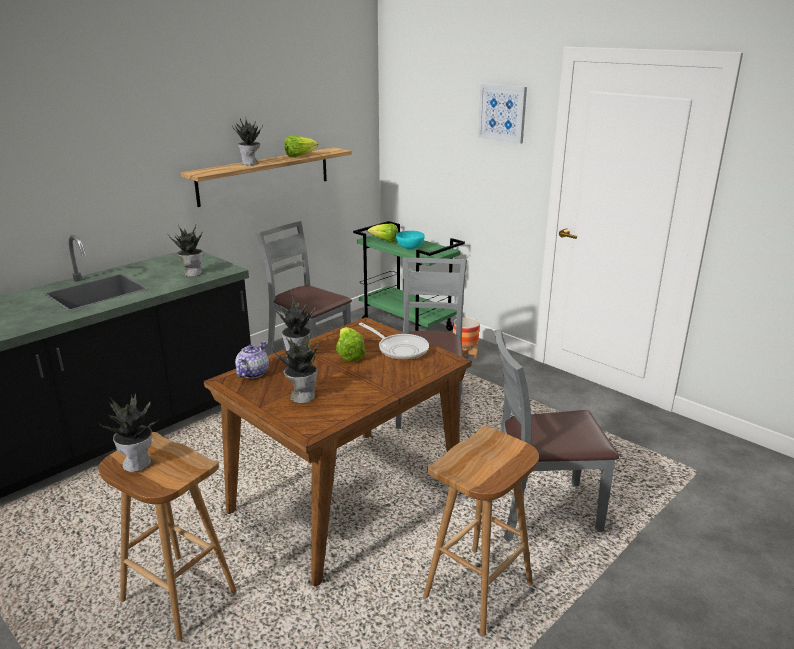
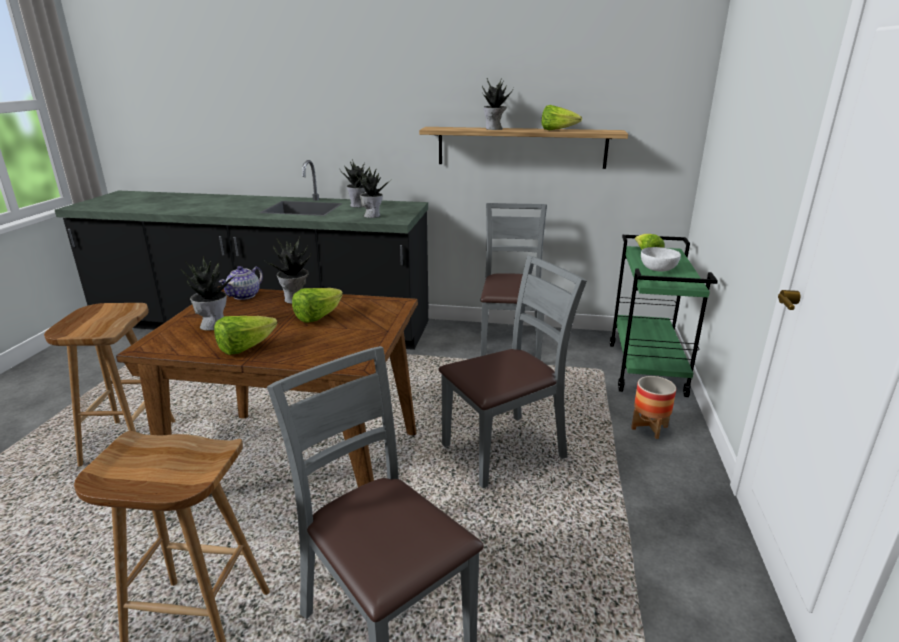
camera: 55 degrees right, 0 degrees up
(138, 463) = (97, 315): potted plant -> potted plant (358, 205)
(252, 373) = (245, 295): teapot -> teapot turned 135 degrees clockwise
(370, 391) = (245, 348): none -> lettuce
(400, 349) = (357, 333): frying pan -> none
(410, 247) = (658, 268): turquoise bowl -> white bowl
(502, 113) = (786, 85): picture -> none

